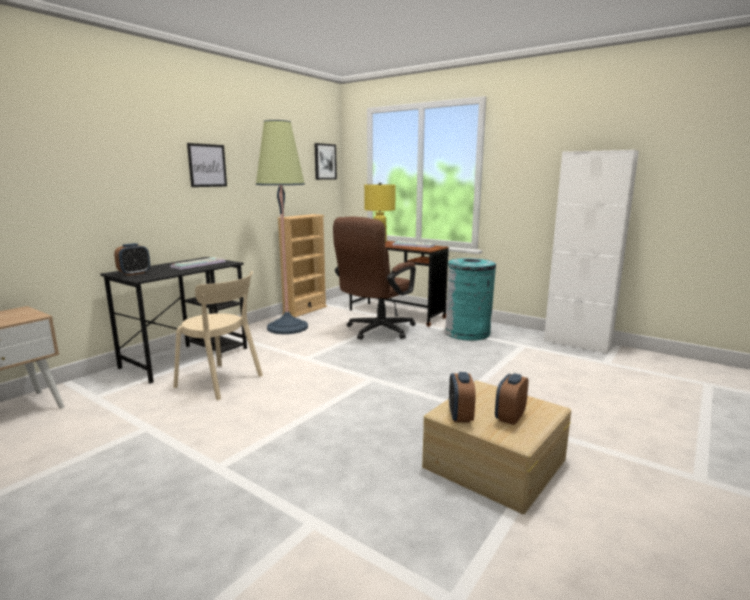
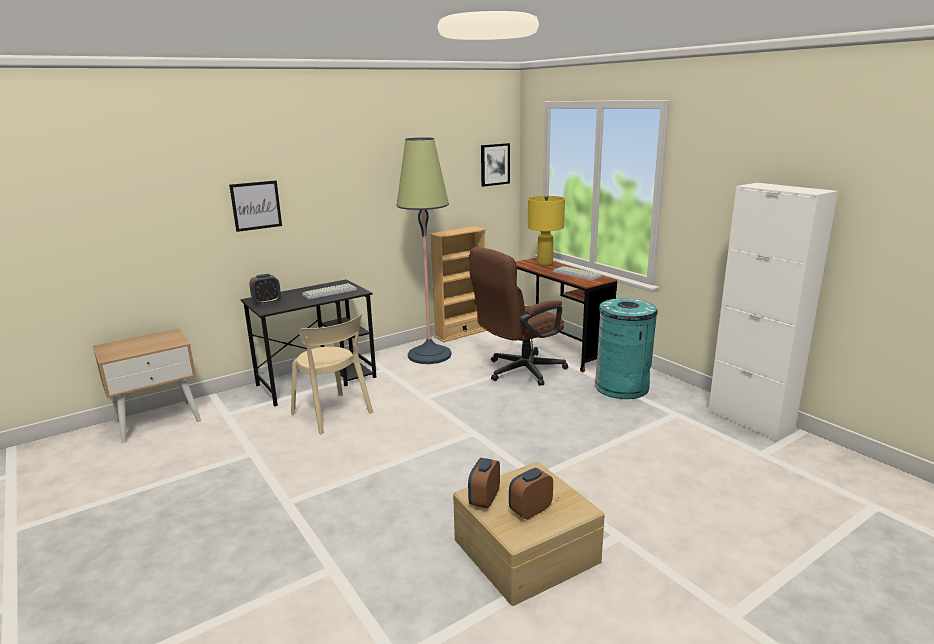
camera: 20 degrees right, 5 degrees up
(207, 165) = (349, 186): picture -> picture (256, 205)

